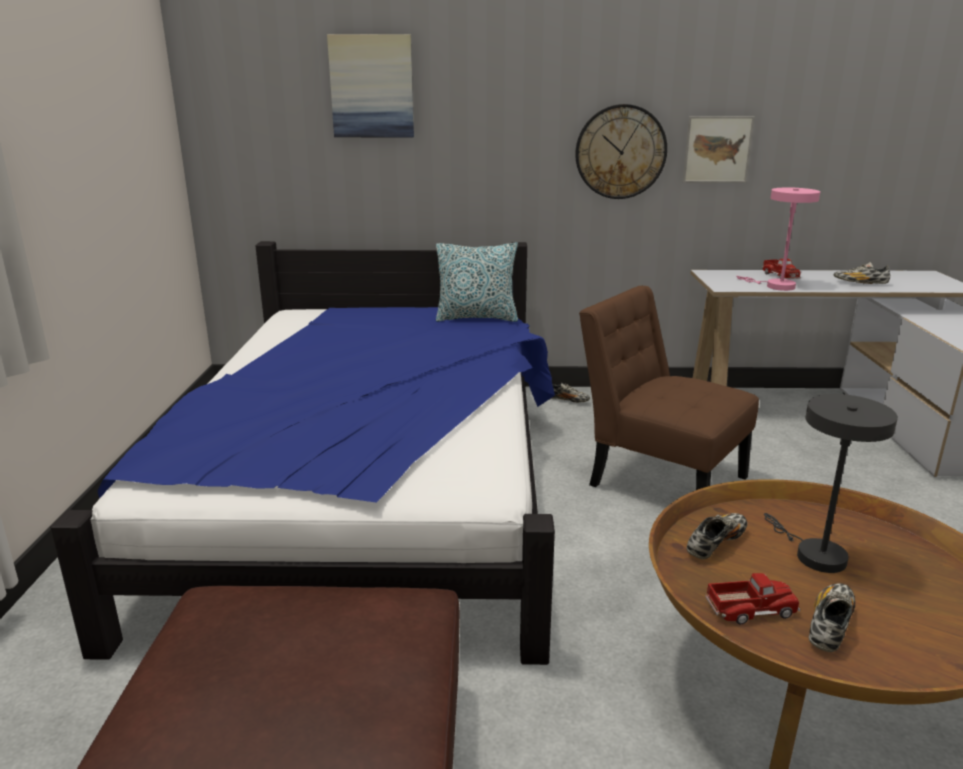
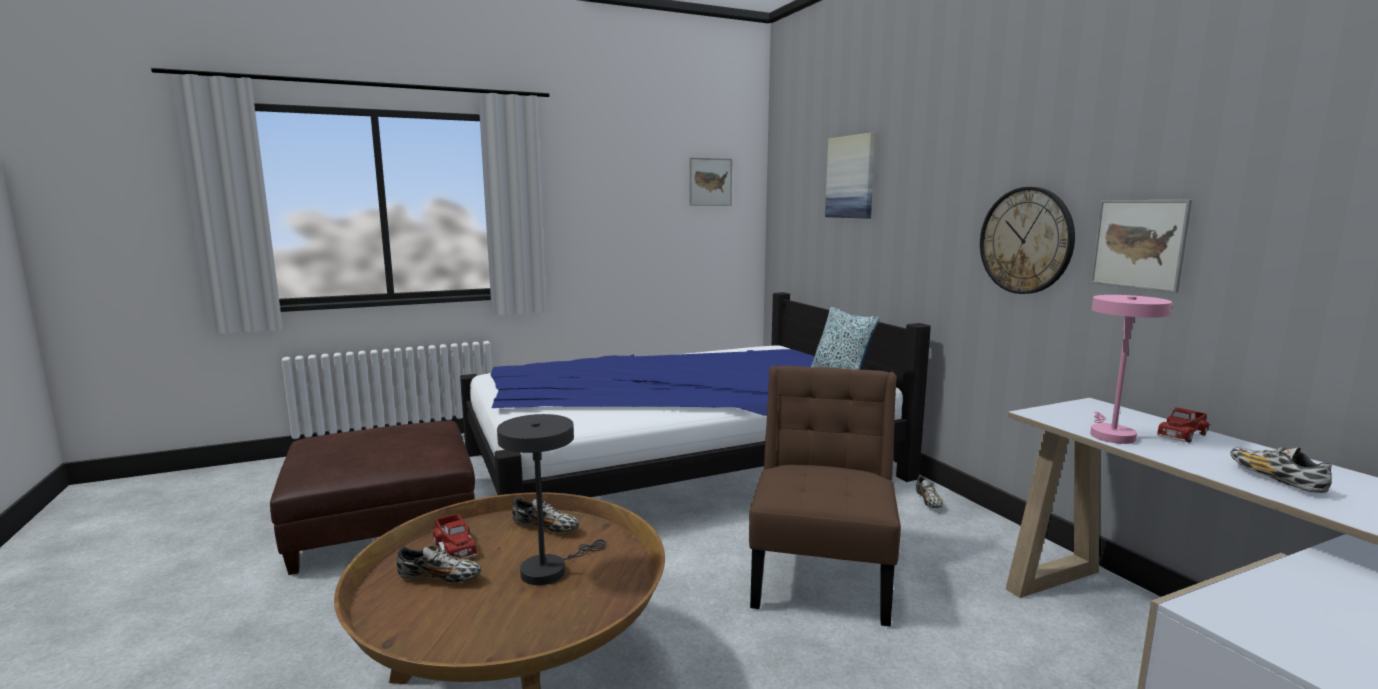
camera: 65 degrees right, 10 degrees down
(134, 89) = (710, 182): none -> picture

